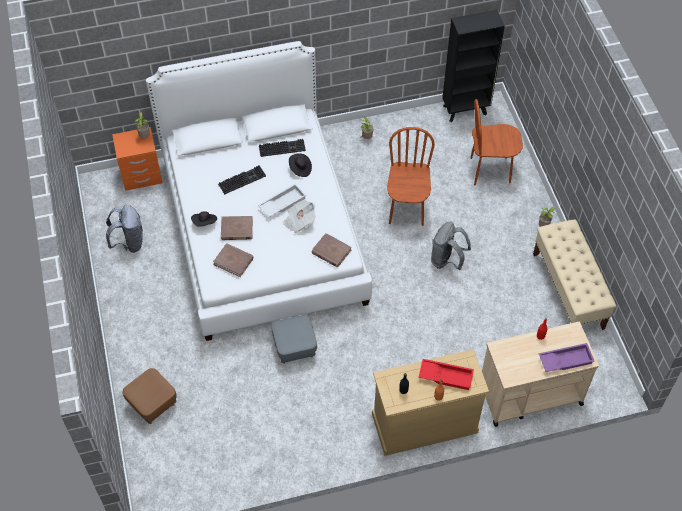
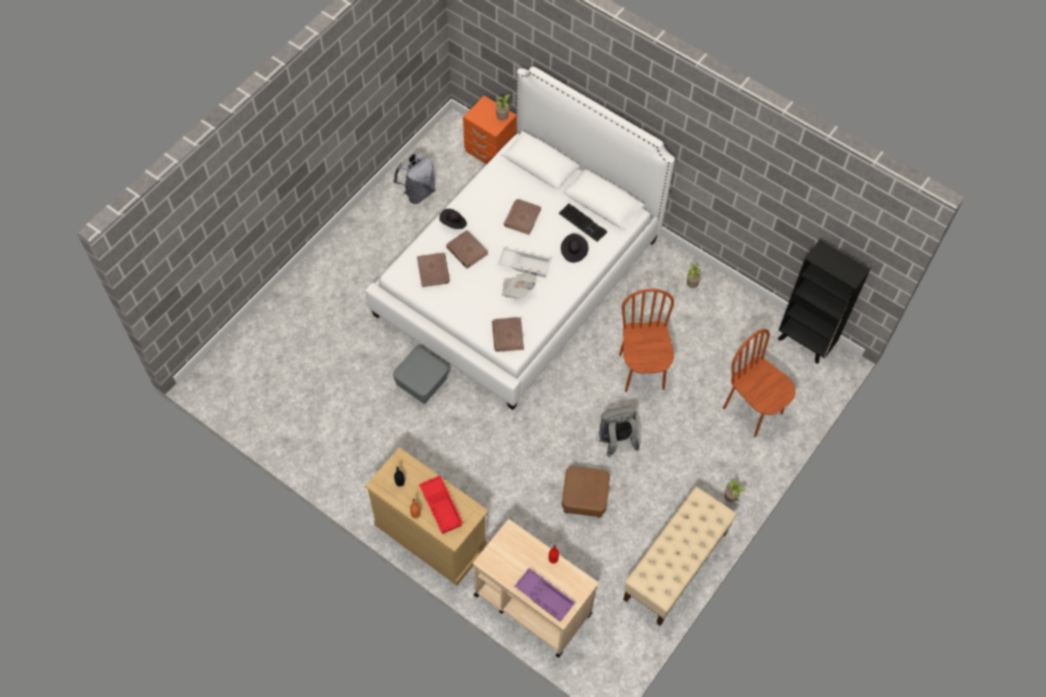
camera: 50 degrees right, 5 degrees up
(152, 403) = (285, 320): brown ottoman -> brown ottoman (584, 499)
(242, 179) = (522, 218): keyboard -> brown book
(407, 209) = (642, 371): brown chair -> brown chair turned 60 degrees counterclockwise

